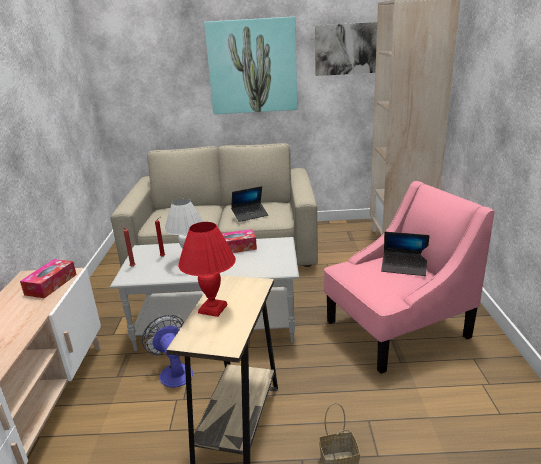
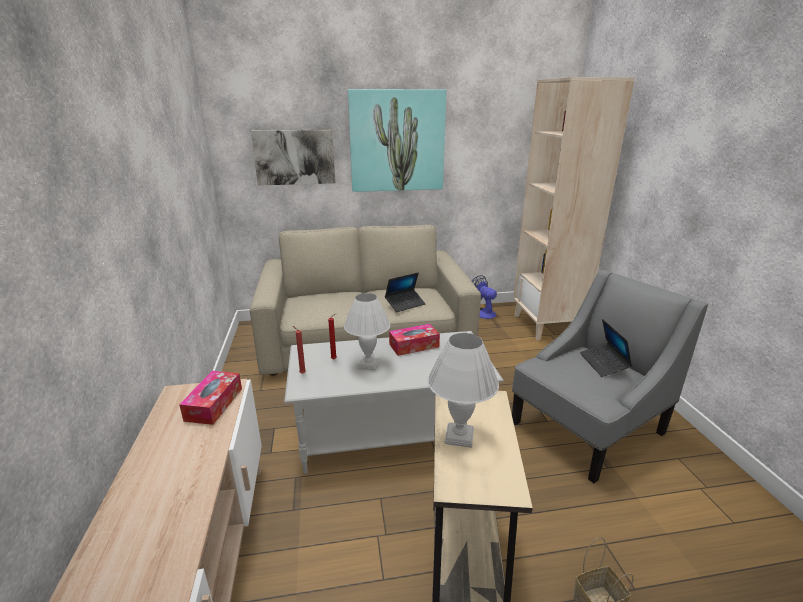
camera: 10 degrees left, 0 degrees up
(174, 371) = (361, 497): fan -> fan (482, 312)
(213, 308) = (460, 436): red table lamp -> white table lamp
(350, 49) = (499, 127): picture -> picture (294, 157)
(396, 329) = (587, 428): pink armchair -> grey armchair
(404, 267) = (603, 364): laptop -> laptop turned 75 degrees clockwise

